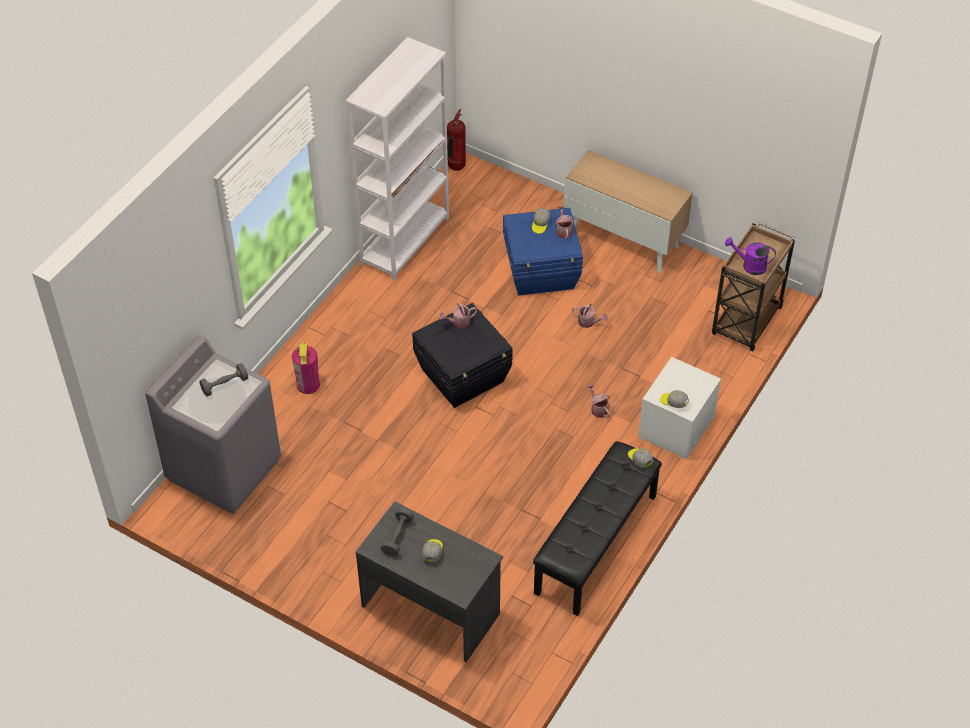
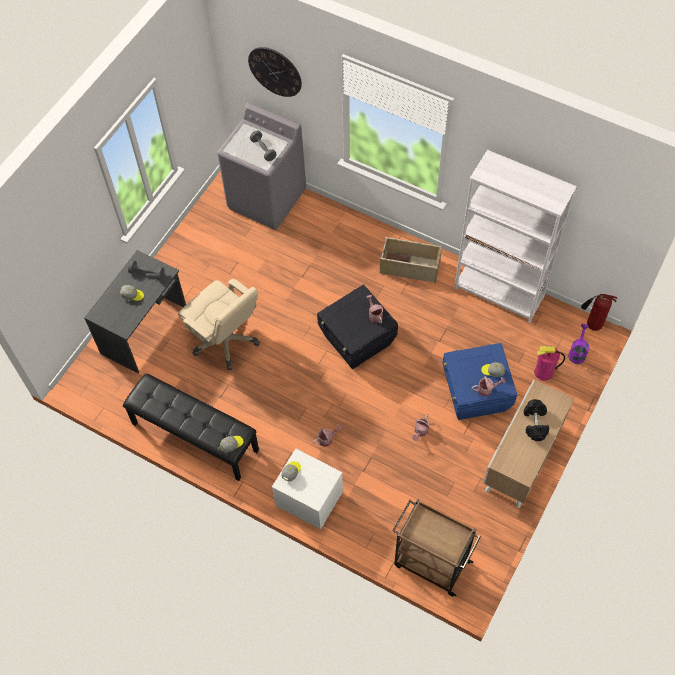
camera: 90 degrees right, 10 degrees up
(161, 303) = (275, 71): none -> wall clock
(308, 384) = (344, 240): fire extinguisher -> fire extinguisher (543, 372)
(358, 321) = (409, 267): none -> beige storage box
(454, 513) = (226, 340): none -> beige office chair
(618, 181) = (535, 423): none -> black dumbbell
(749, 266) = (424, 526): purple watering can -> purple watering can (577, 352)

